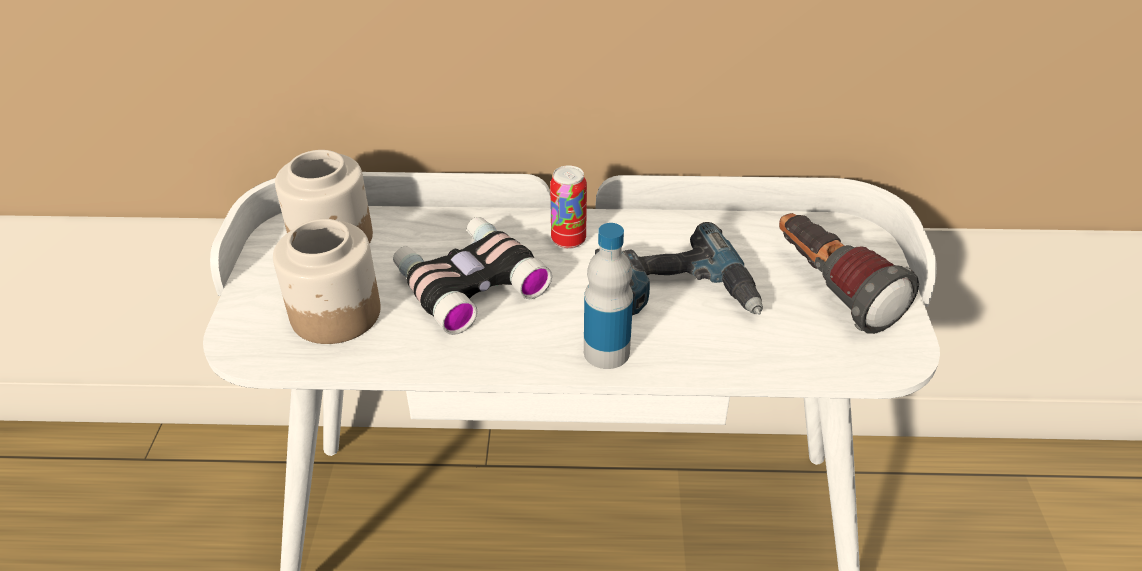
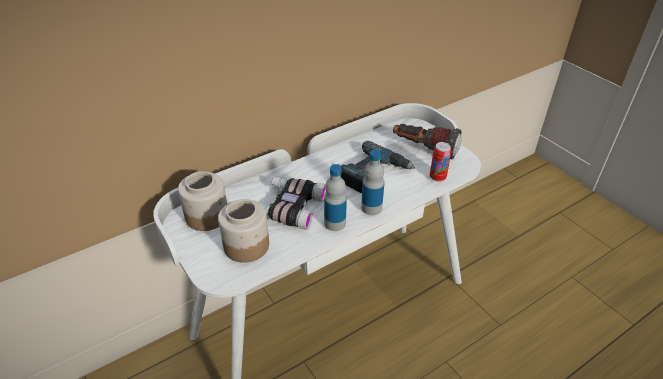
camera: 35 degrees left, 0 degrees up
(512, 347) = (335, 223): none -> bottle
(568, 240) = (312, 172): can -> can (437, 177)

